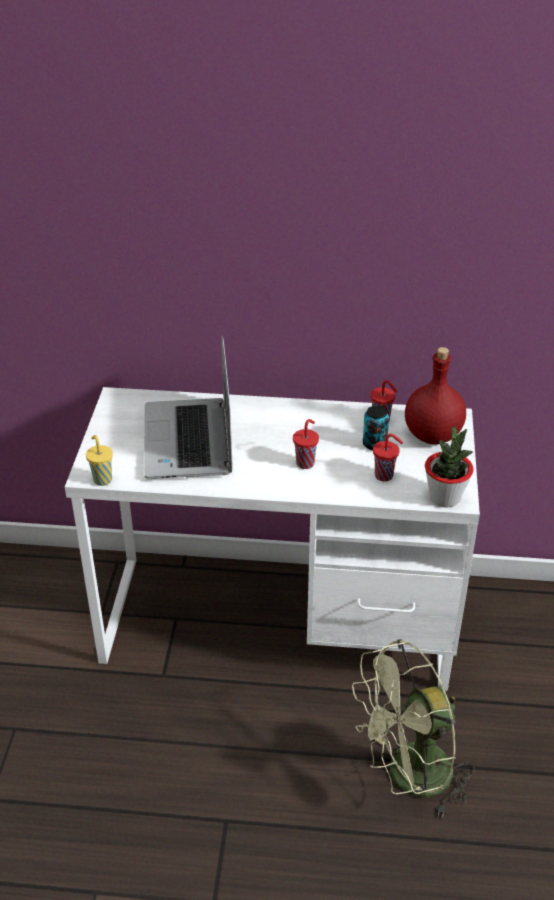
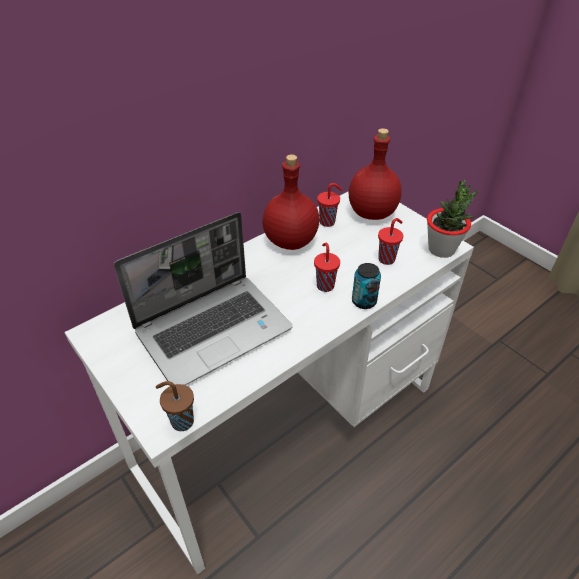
camera: 45 degrees left, 5 degrees up
(102, 479) = (181, 421): yellow cup -> brown cup
(190, 442) = (214, 329): laptop -> laptop turned 75 degrees counterclockwise
(328, 418) = (291, 241): none -> red bottle
(374, 444) = (348, 241): can -> can (364, 301)
(408, 778) = (476, 463): green fan -> none

